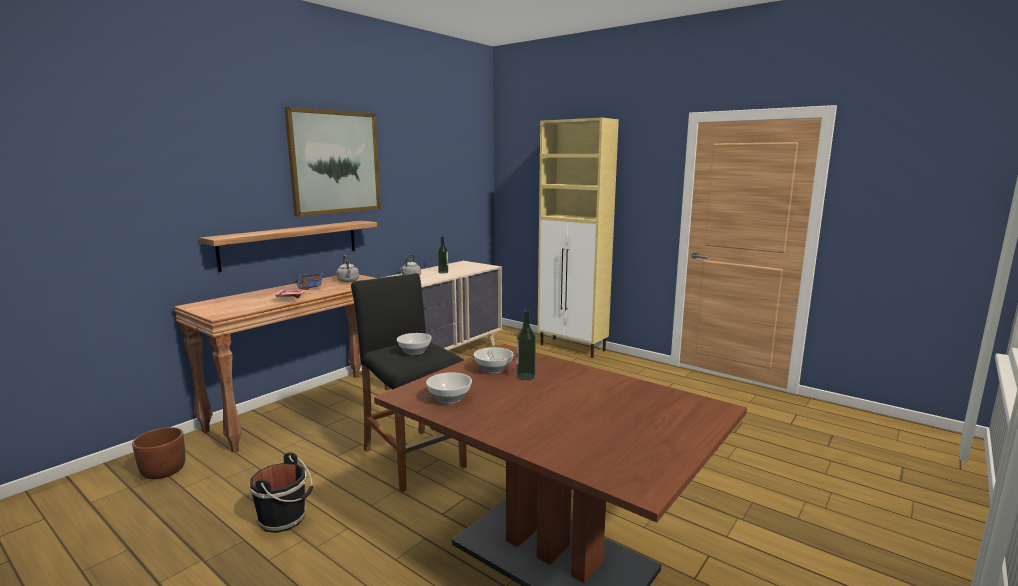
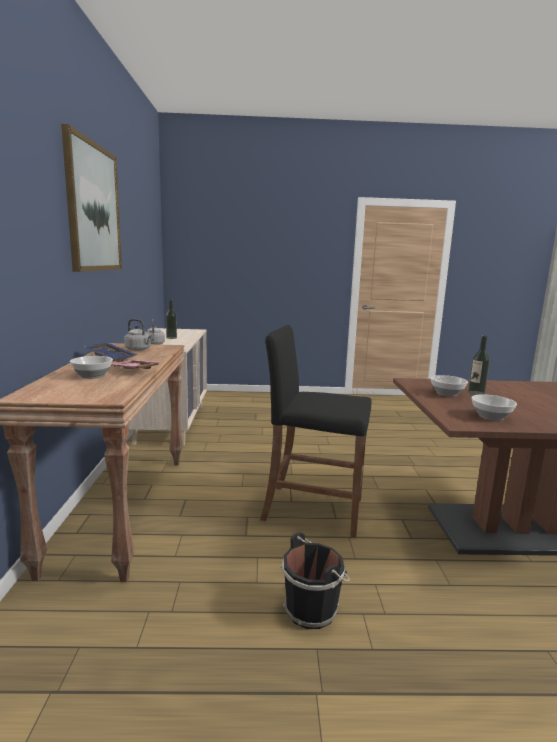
camera: 40 degrees left, 0 degrees up
(163, 471) = (67, 646): brown planter -> none
(291, 244) = (72, 308): shelf -> none
(414, 352) = (334, 399): bowl -> bowl (92, 376)
(573, 348) = (265, 396): beige cabinet -> none

